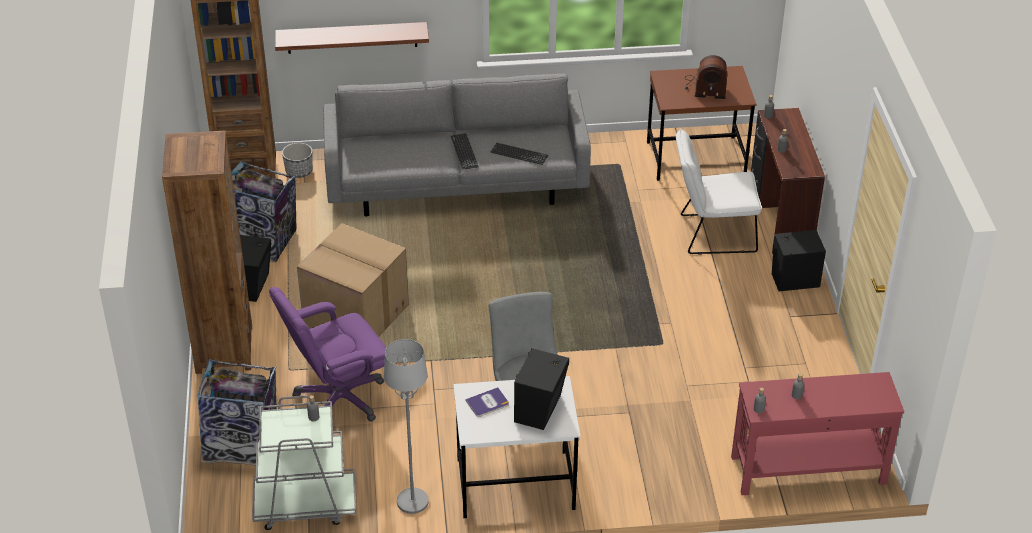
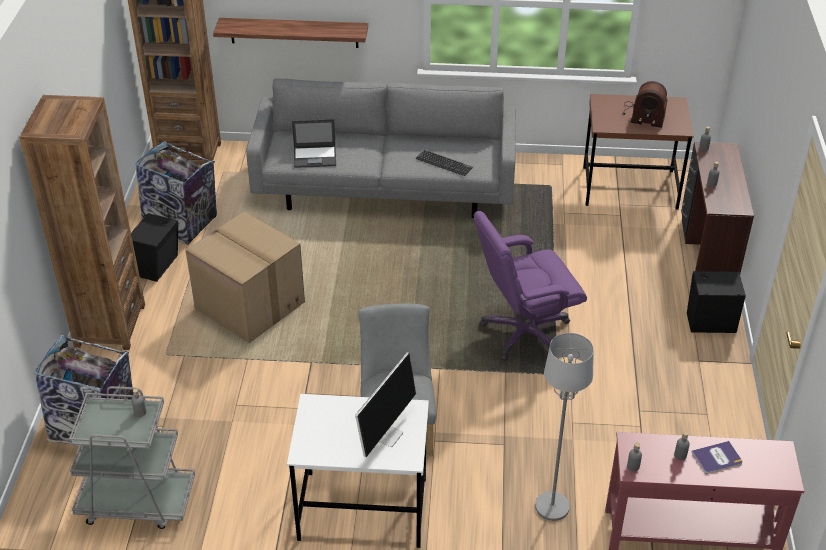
camera: 10 degrees right, 0 degrees up
(299, 171) = (238, 161): planter -> none
(339, 399) = (206, 391): purple office chair -> purple office chair (524, 333)
(391, 160) = (315, 157): none -> laptop
(412, 502) = (249, 514): grey floor lamp -> grey floor lamp (552, 507)
(464, 152) = (390, 155): keyboard -> none
(487, 403) = (330, 420): book -> book (717, 458)
(540, 409) = (386, 434): black speaker -> monitor
(711, 233) = (631, 264): white chair -> none

